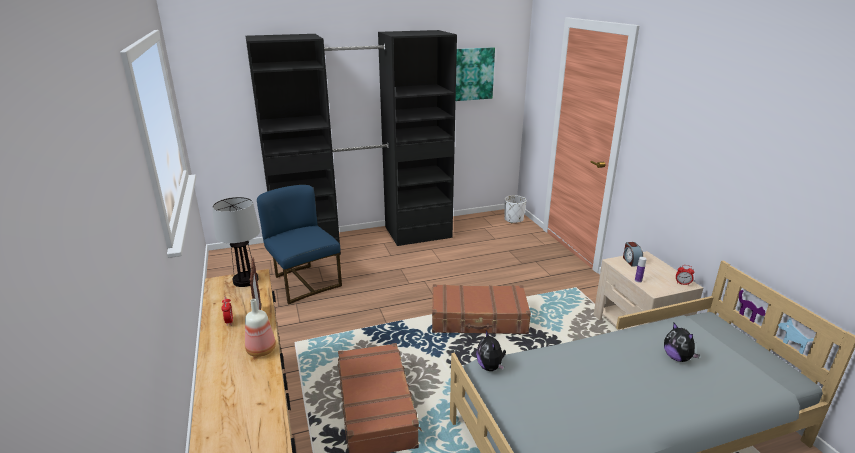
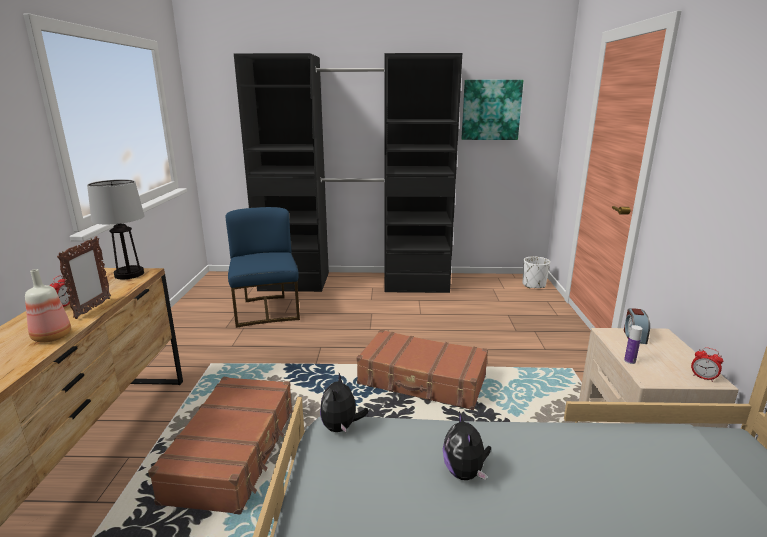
camera: 20 degrees right, 5 degrees down
(677, 358) = (639, 484): plush toy -> plush toy (465, 472)

